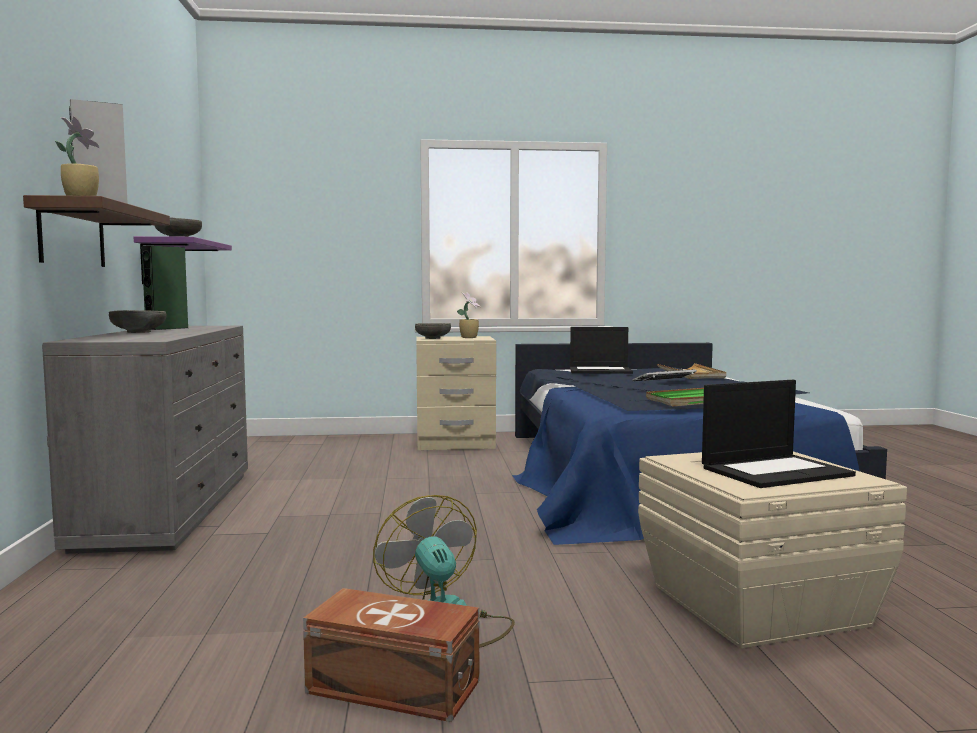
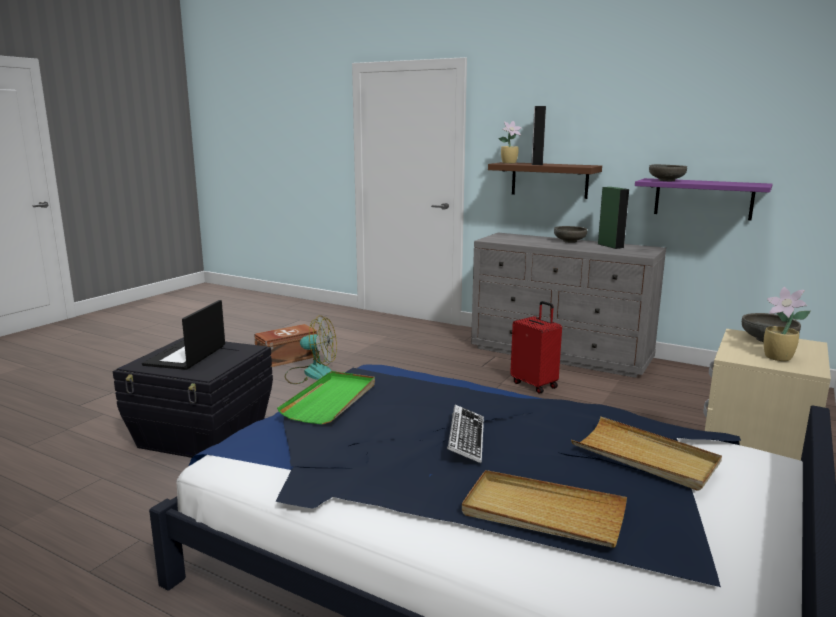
camera: 125 degrees right, 10 degrees up
(315, 502) = (535, 384): none -> red suitcase
(601, 371) = (645, 457): laptop -> beige tray
(757, 604) = (203, 435): beige storage box -> black storage box

